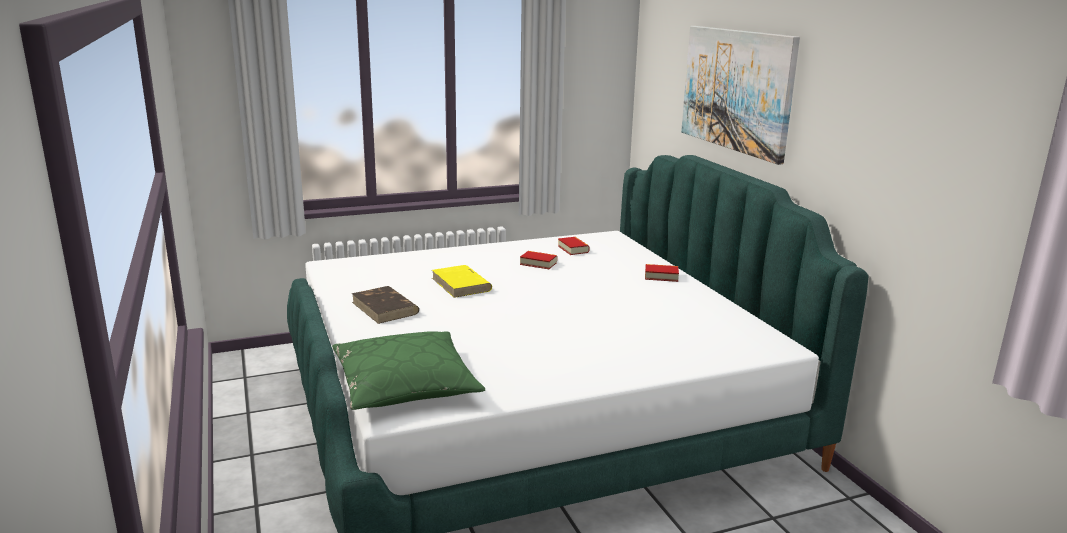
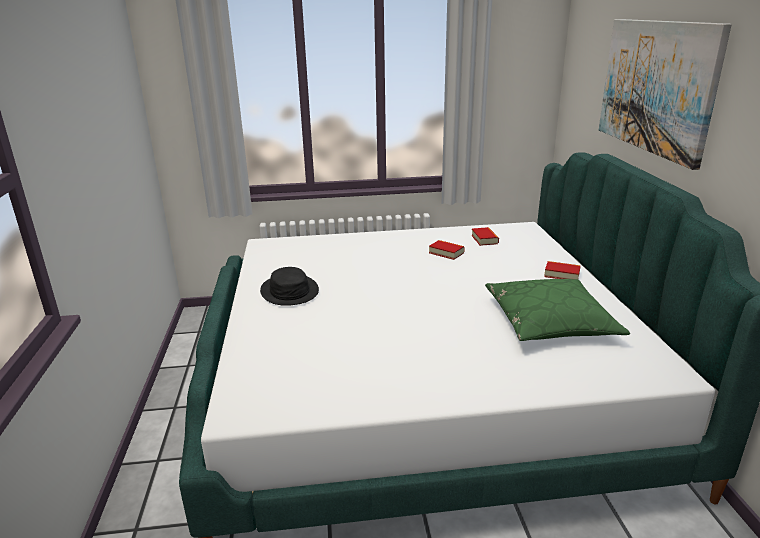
camera: 15 degrees right, 5 degrees up
(385, 308) = (289, 291): brown book -> black hat
(405, 385) = (266, 379): green pillow -> green pillow (550, 322)
(461, 284) = (367, 271): yellow book -> none

